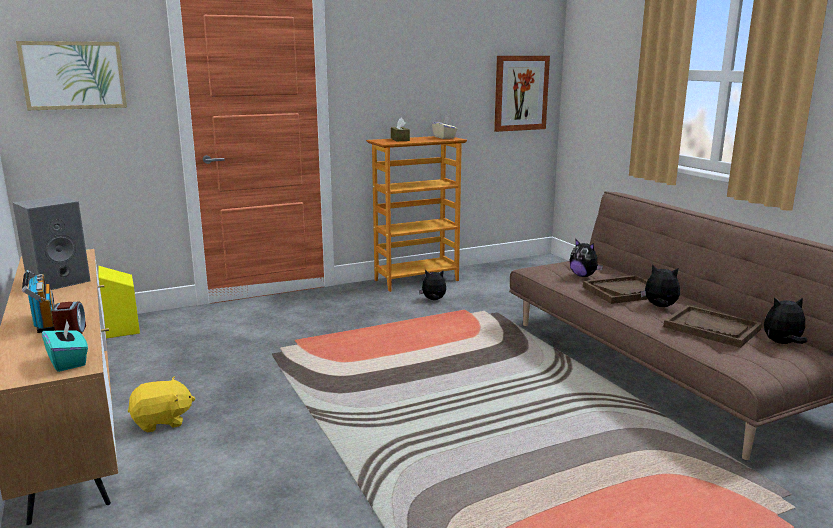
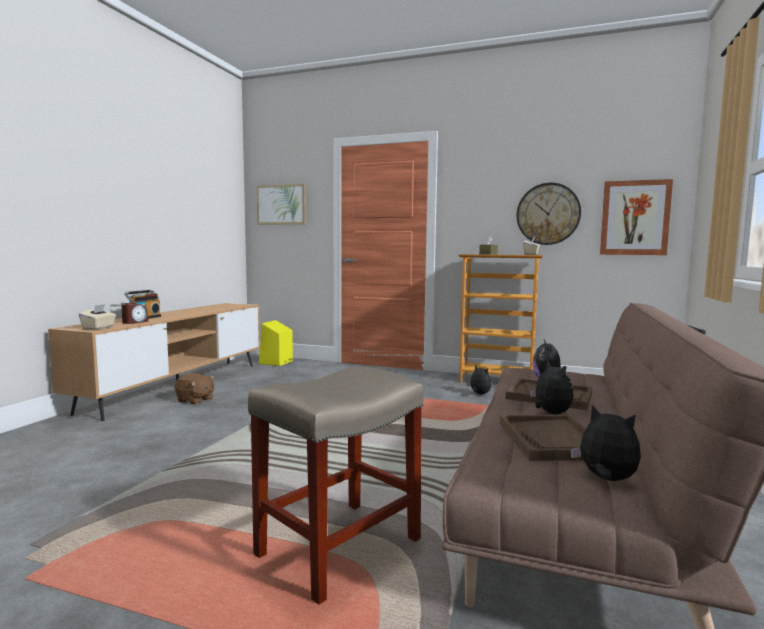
camera: 45 degrees right, 10 degrees down
(59, 281) = (202, 310): grey speaker -> none
(68, 361) = (99, 327): turquoise tissue box -> beige tissue box
(162, 421) = (195, 400): yellow plush toy -> brown plush toy
(448, 89) = (548, 214): none -> wall clock
(634, 473) = (337, 548): none -> beige stool

